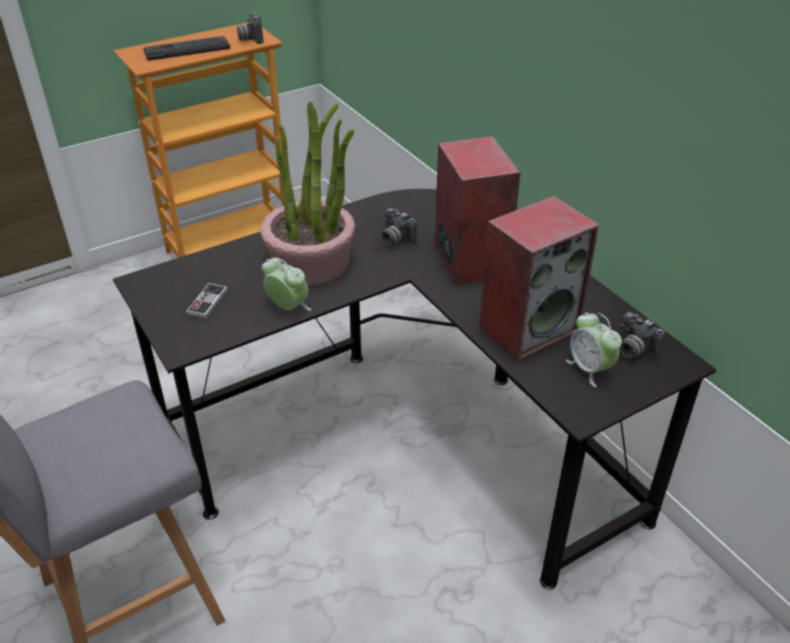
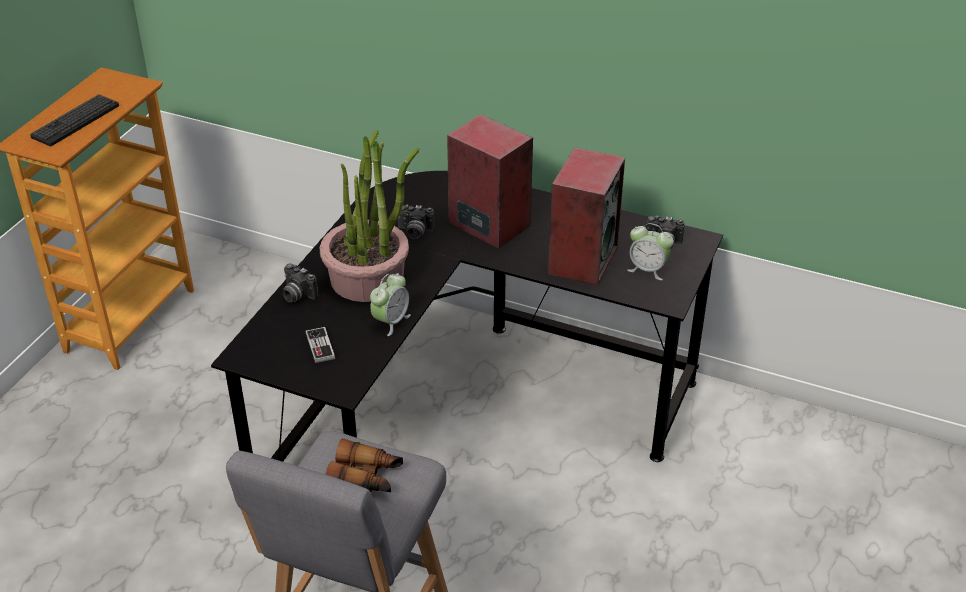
camera: 35 degrees left, 0 degrees up
(110, 441) = (366, 477): none -> binoculars
(250, 39) = (126, 88): camera -> camera (297, 295)
(288, 307) = (391, 321): alarm clock -> alarm clock turned 120 degrees clockwise

